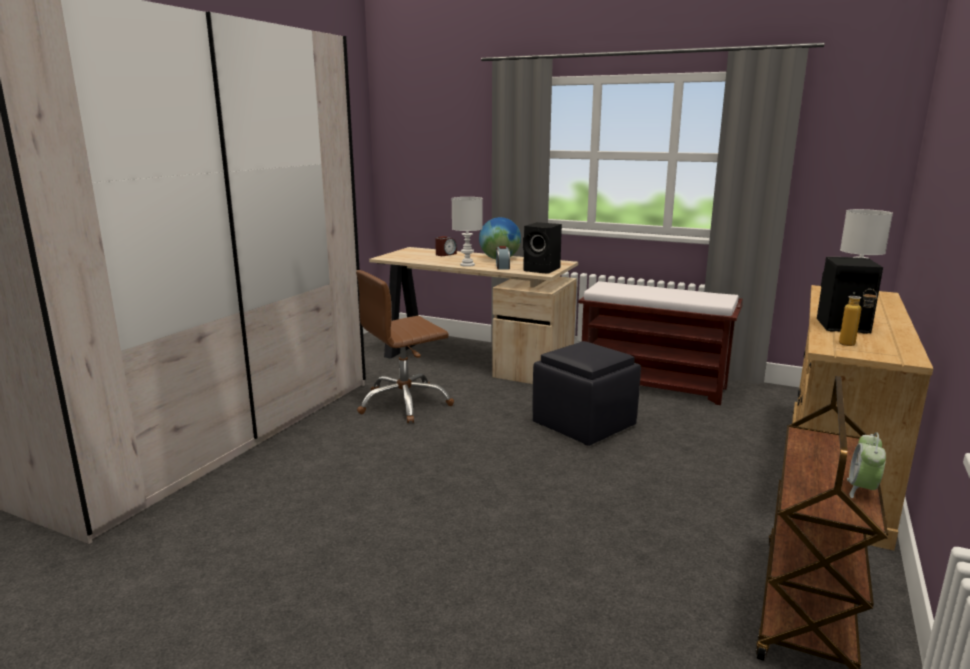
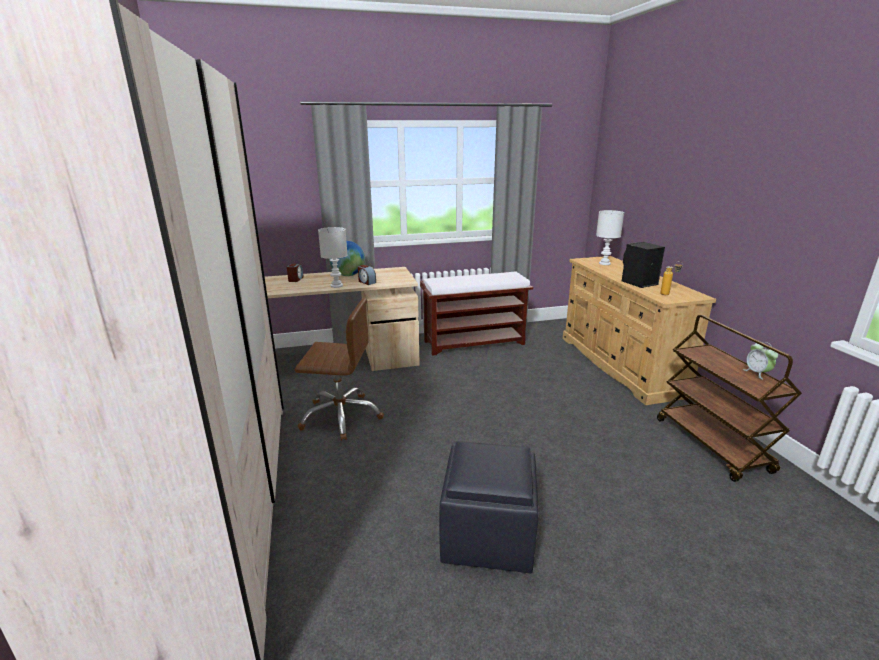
camera: 40 degrees left, 5 degrees up
(404, 403) = (341, 416): brown office chair -> brown office chair turned 105 degrees counterclockwise
(543, 270) = (399, 278): black speaker -> none
(585, 425) = (480, 385): black ottoman -> black ottoman (488, 535)

